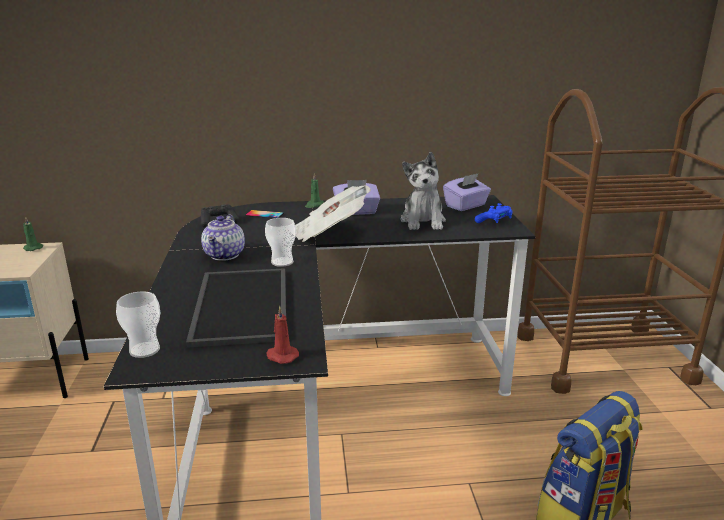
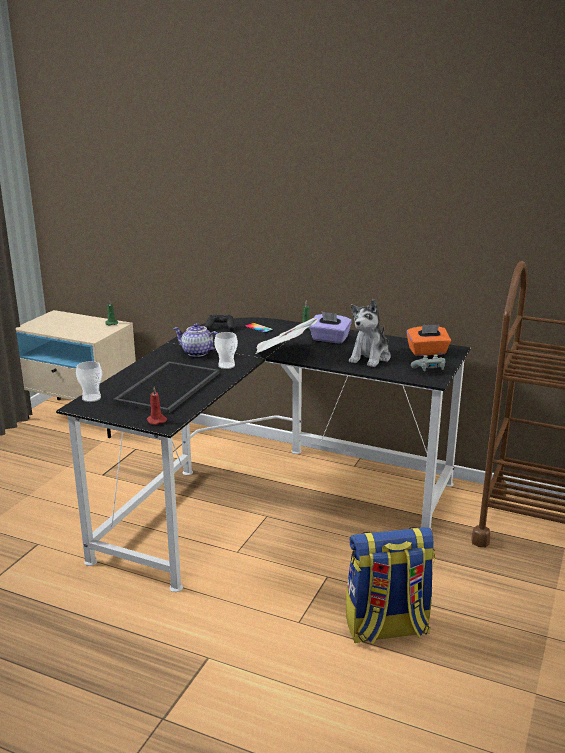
camera: 30 degrees right, 0 degrees up
(225, 255) = (196, 353): teapot -> teapot turned 75 degrees clockwise
(466, 206) = (427, 352): purple tissue box -> orange tissue box
(494, 221) = (429, 370): blue game controller -> grey game controller

